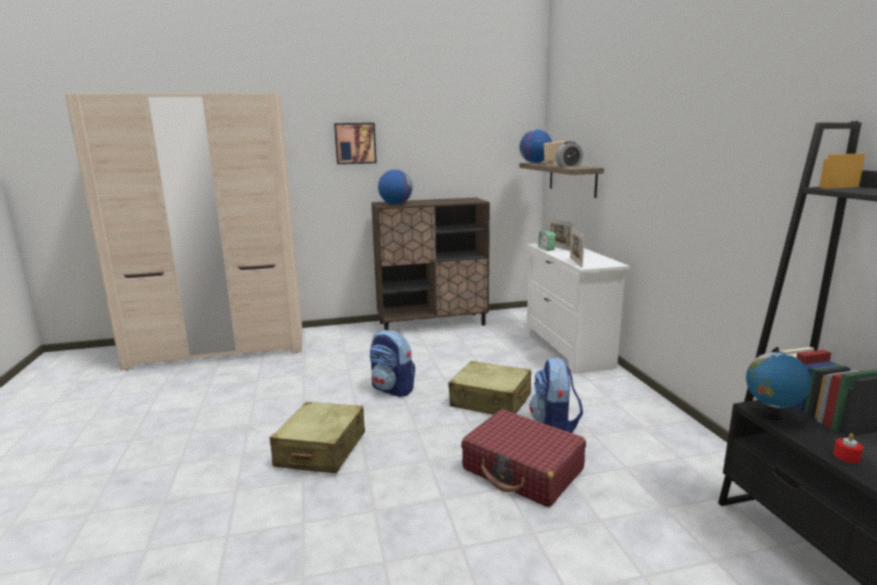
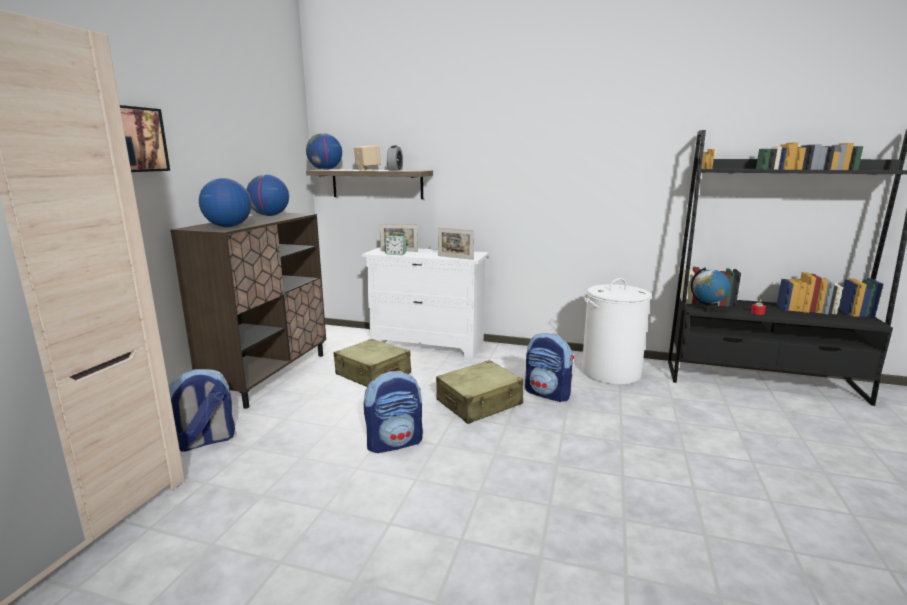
camera: 60 degrees left, 0 degrees up
(321, 450) = (484, 527): beige suitcase -> beige suitcase (373, 374)
(340, 341) = (205, 441): none -> backpack
(456, 199) = (269, 215): none -> globe
(523, 470) = (600, 427): red suitcase -> none
(669, 452) = (610, 372): none -> white laundry basket

